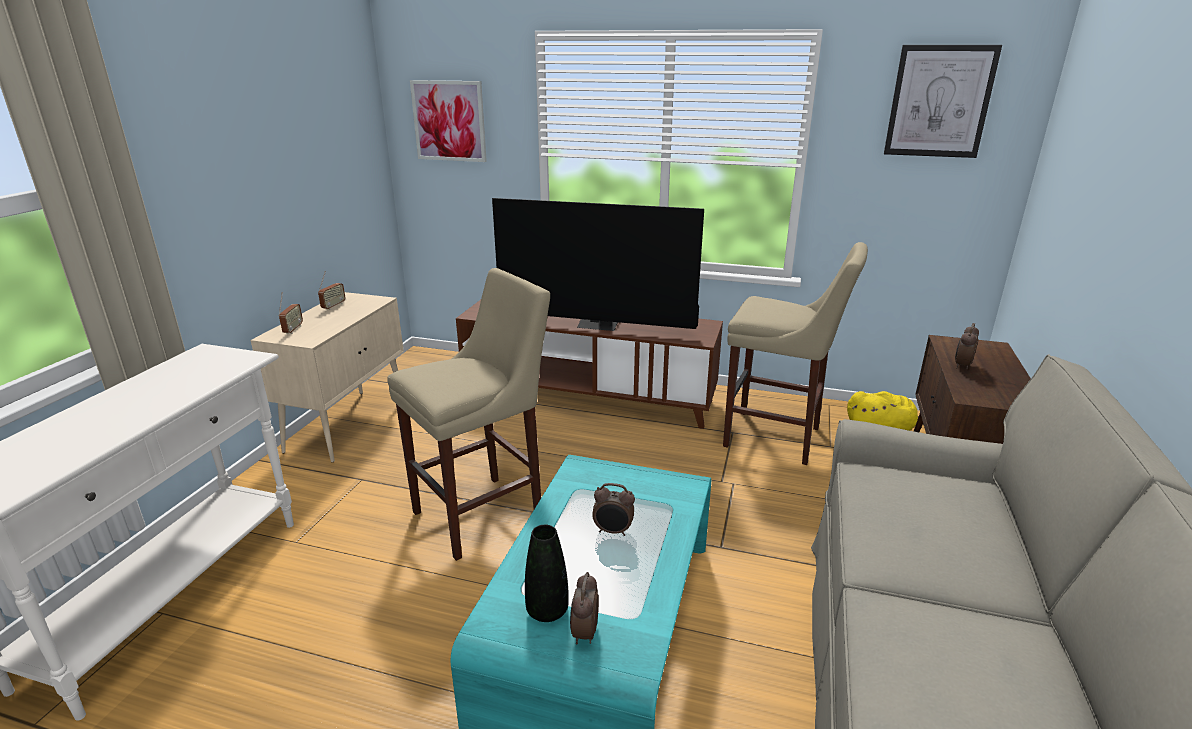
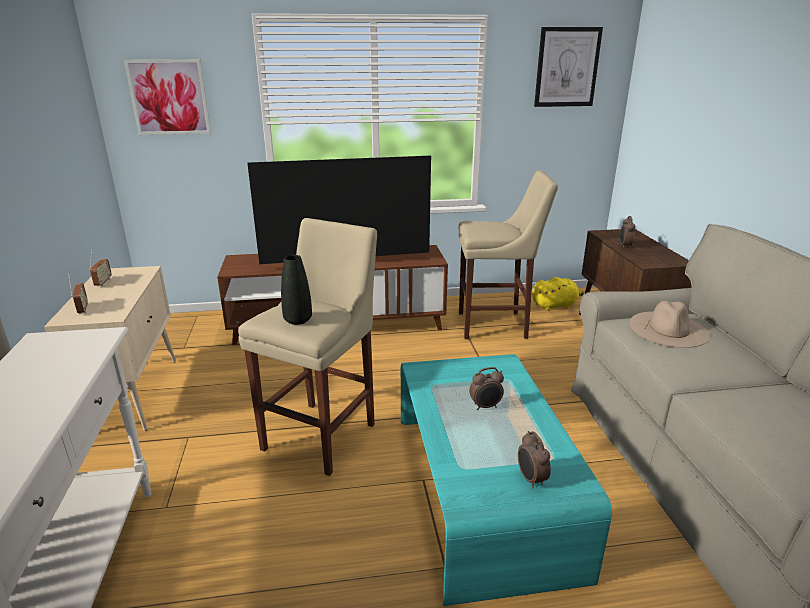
camera: 25 degrees left, 0 degrees up
(547, 611) = (492, 474): black vase -> black vase (298, 320)
(921, 496) = (668, 329): none -> beige hat

